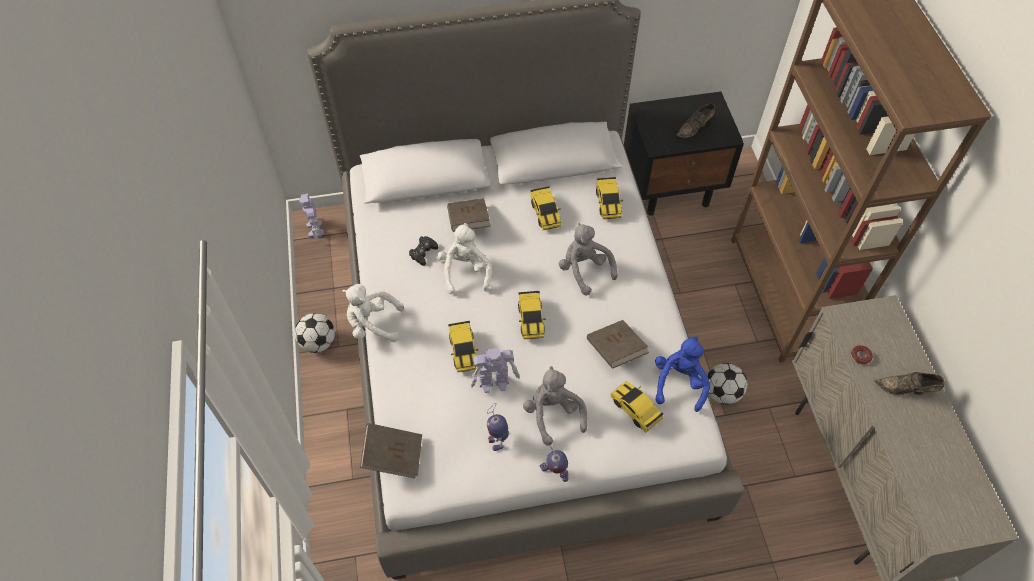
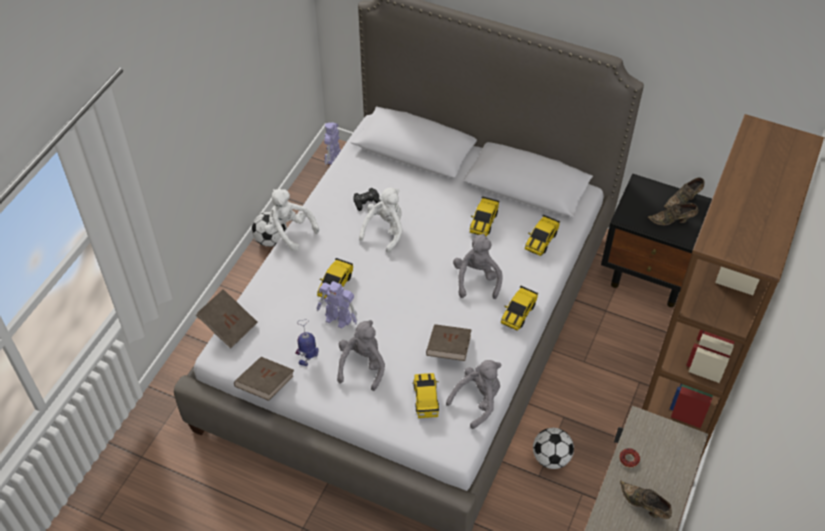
camera: 35 degrees right, 5 degrees down
(468, 223) = (418, 197): brown book -> brown book (265, 385)
(531, 319) = (404, 291): toy car -> toy car (518, 313)
(555, 472) = (328, 404): toy robot -> none
(679, 382) = (477, 400): blue plush toy -> grey plush toy
(689, 106) = (683, 201): none -> brown shoe

